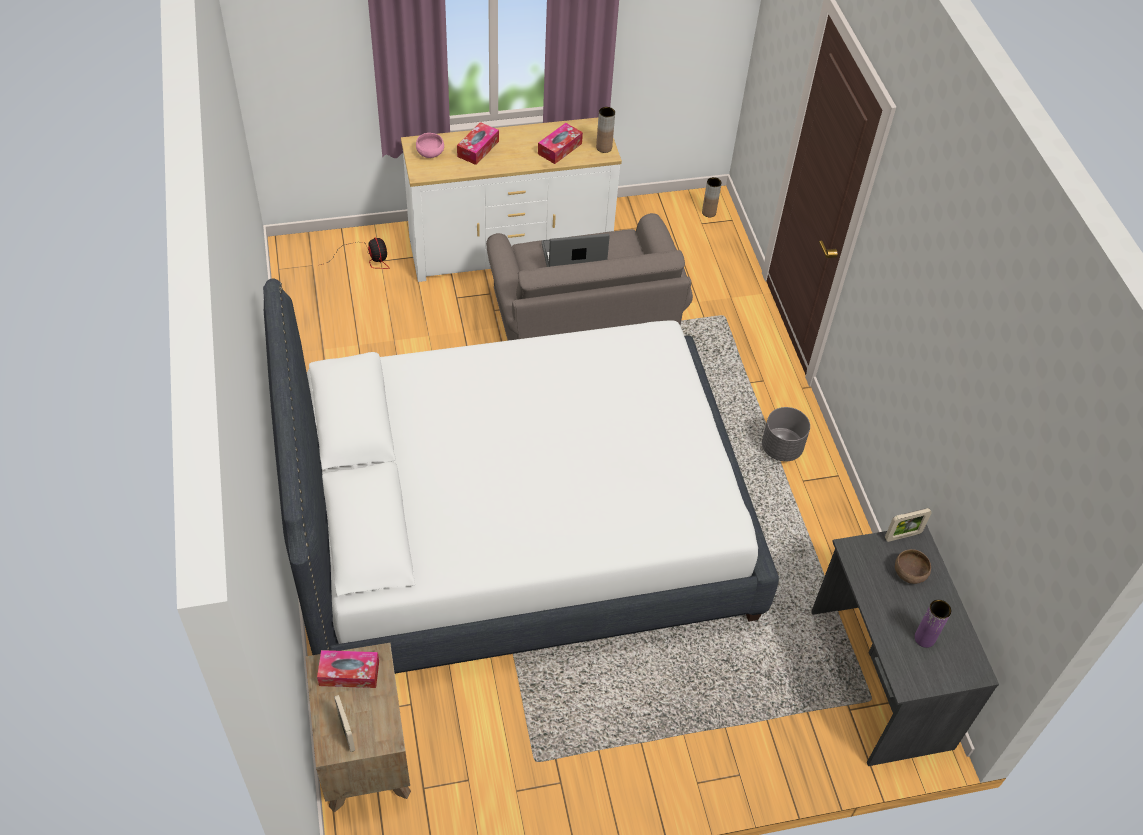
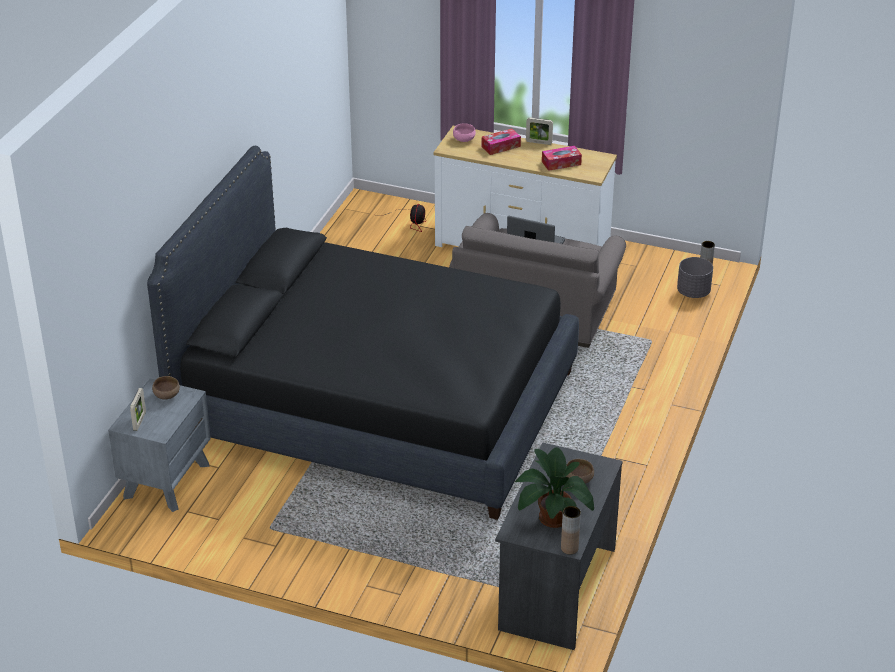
camera: 35 degrees right, 15 degrees down
(349, 673) = (167, 395): tissue box -> brown bowl
(364, 755) = (166, 480): brown nightstand -> grey nightstand
(518, 528) = (375, 405): white bed -> black bed
(604, 148) = (595, 172): brown vase -> brown vase (569, 548)
(781, 448) = (617, 433): grey planter -> grey planter (693, 292)
(902, 536) = (596, 459): picture frame -> picture frame (539, 142)
(924, 638) = (551, 516): purple vase -> potted plant

